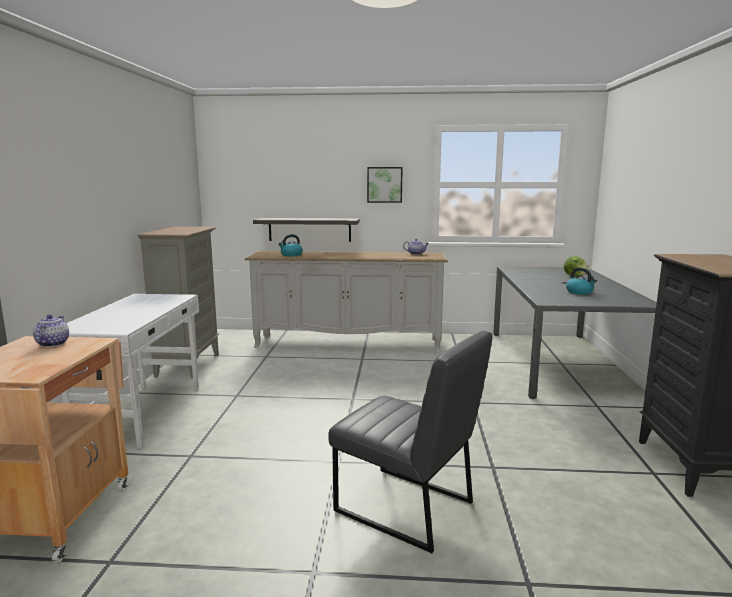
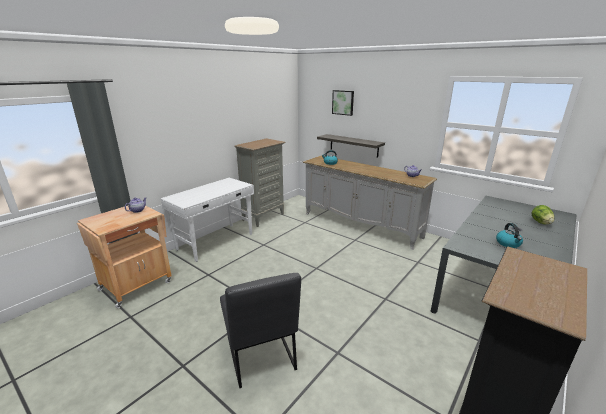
camera: 35 degrees right, 10 degrees up
(384, 184) = (405, 120): picture -> picture (343, 102)

